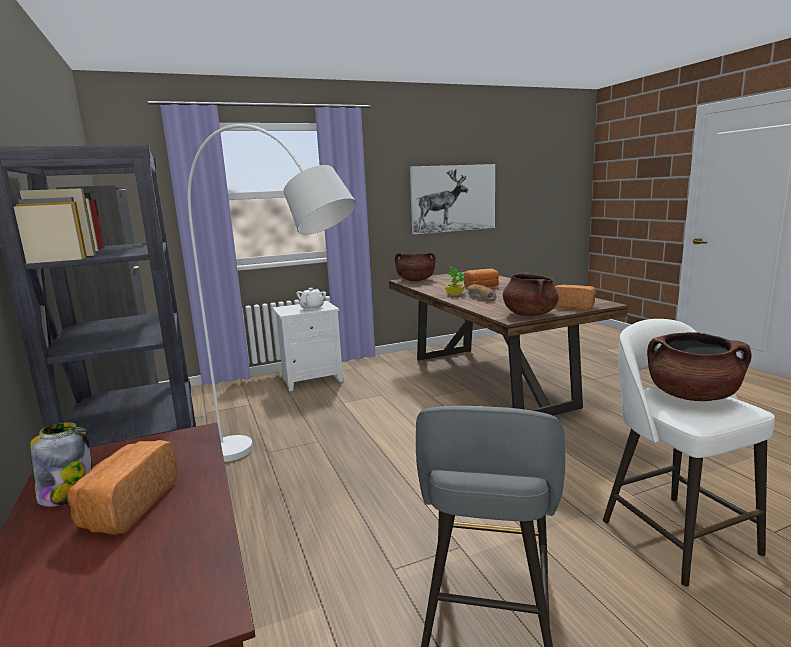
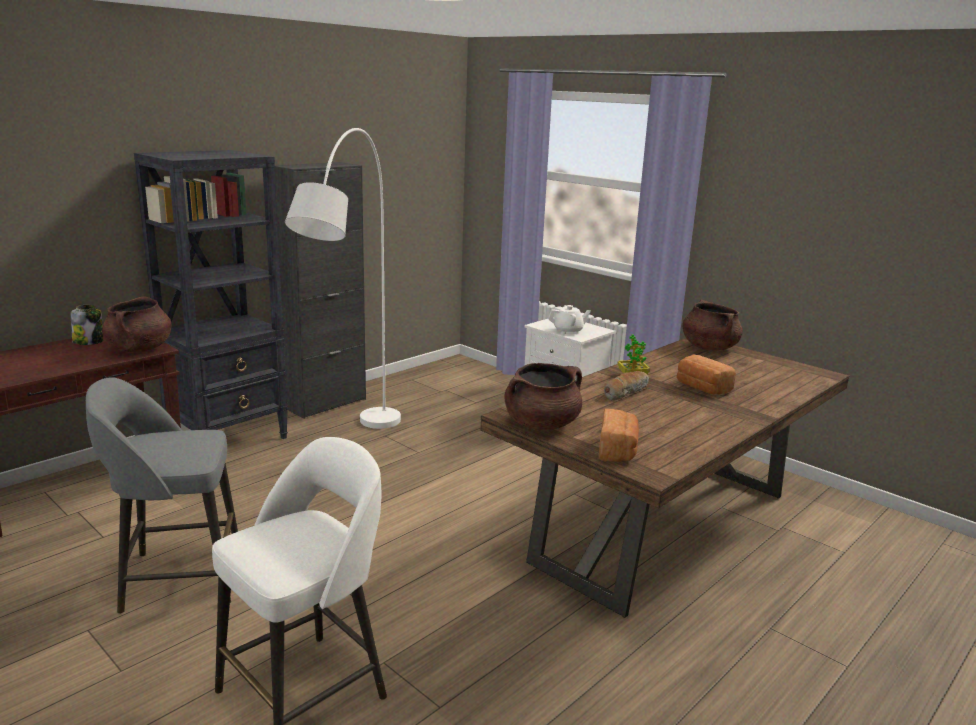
camera: 65 degrees right, 5 degrees up
(127, 506) = (70, 355): bread -> none
(453, 198) = (860, 238): picture -> none
(692, 396) = (301, 539): brown cooking pot -> brown cooking pot (139, 349)

